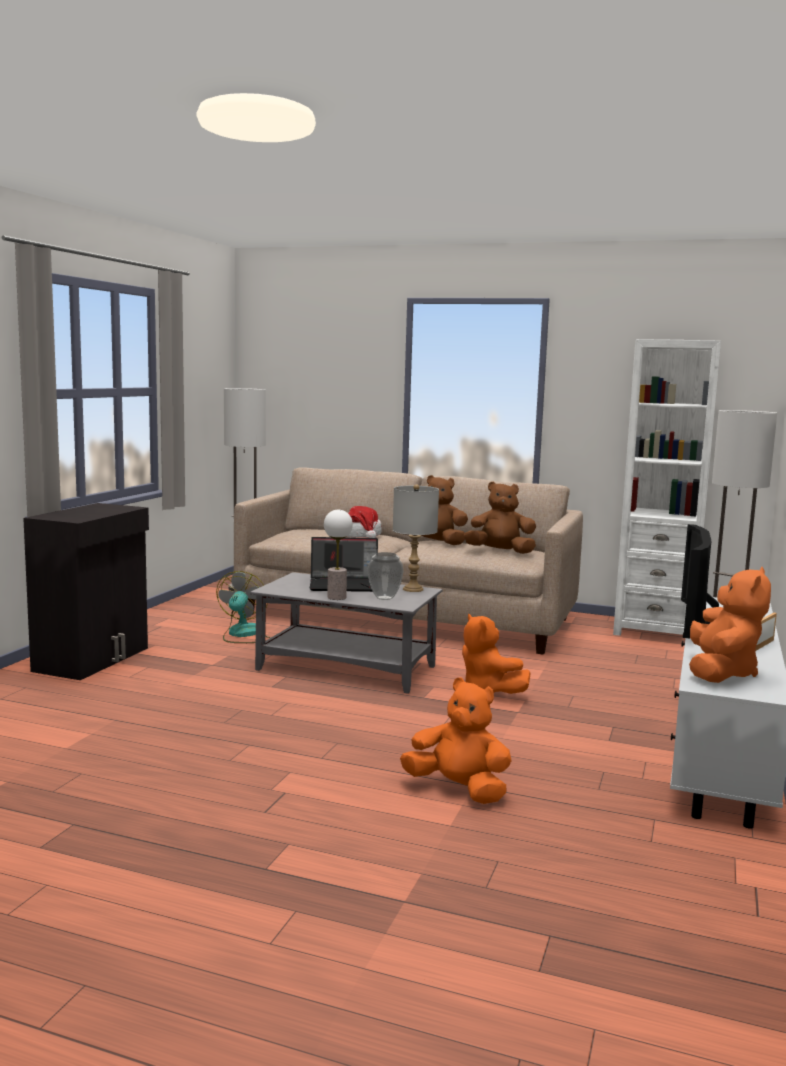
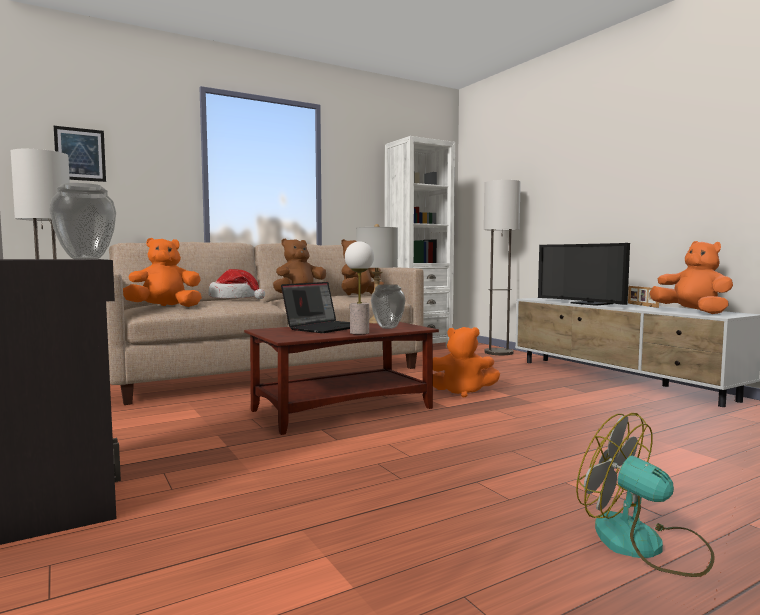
camera: 50 degrees left, 5 degrees down
(86, 517) = (86, 259): none -> vase
(243, 635) = (176, 417): fan -> fan (644, 545)
(300, 378) = (80, 154): none -> picture
(348, 668) = (343, 409): grey coffee table -> brown coffee table
(458, 789) = (647, 441): orange plush toy -> orange plush toy (165, 307)

